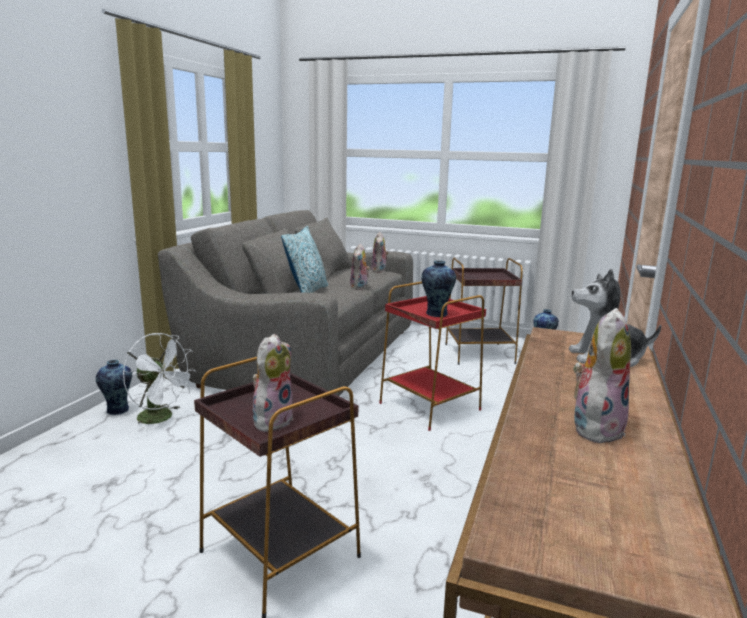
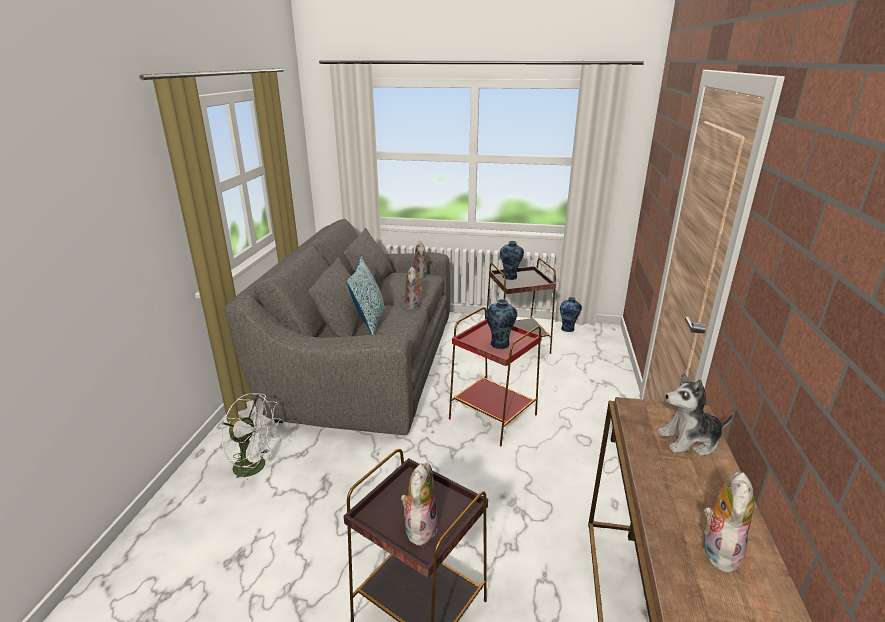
camera: 10 degrees left, 10 degrees up
(117, 410) = (209, 463): vase -> vase (510, 277)

